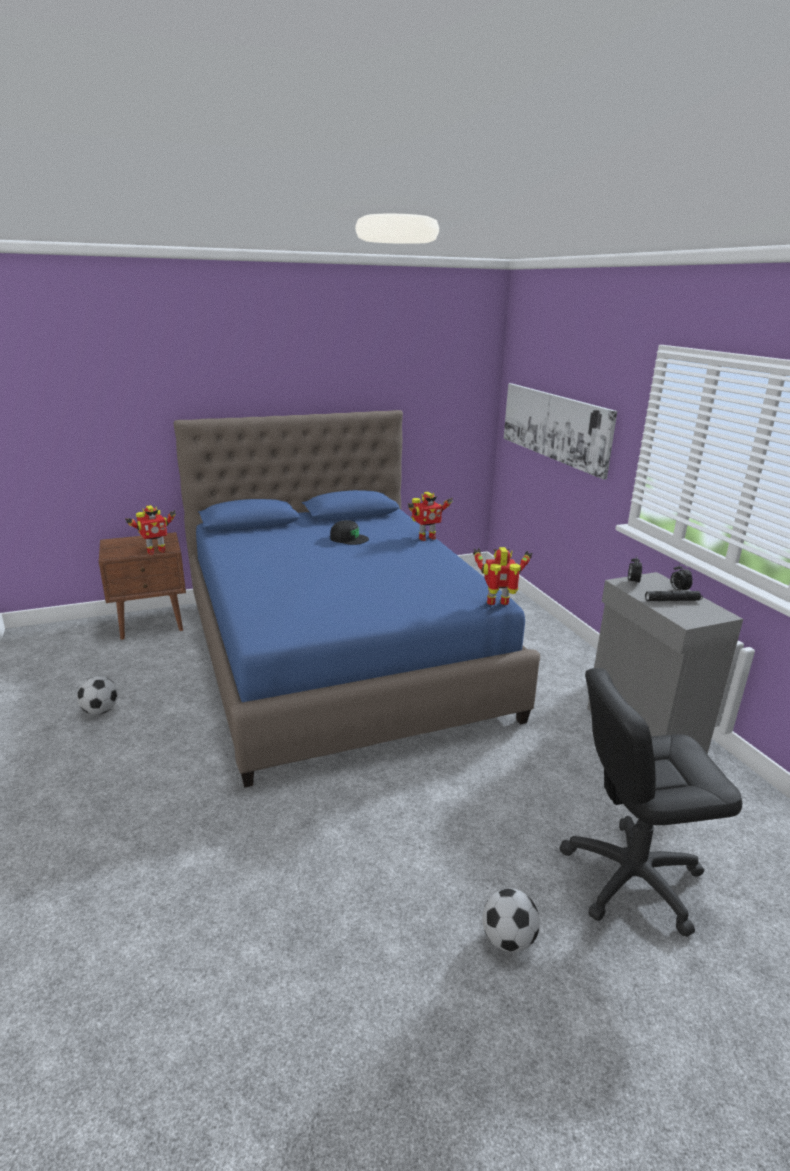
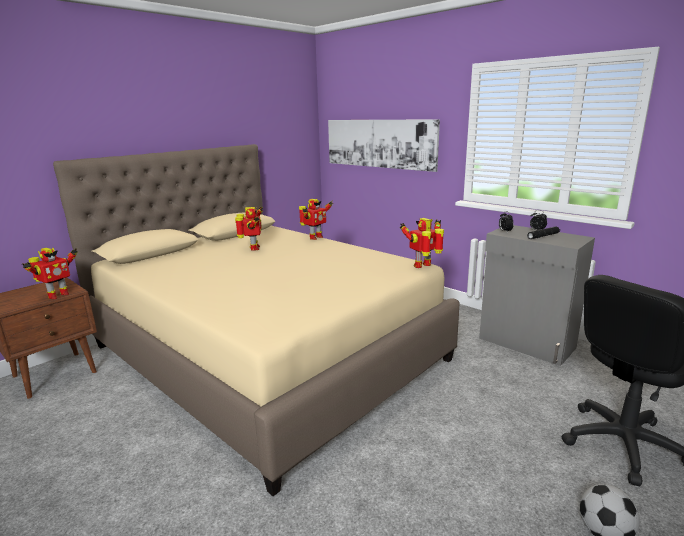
camera: 25 degrees left, 5 degrees down
(100, 711) = (49, 478): football -> none
(339, 655) = (267, 352): blue bed -> beige bed
(348, 538) = (253, 248): black cap -> toy robot

